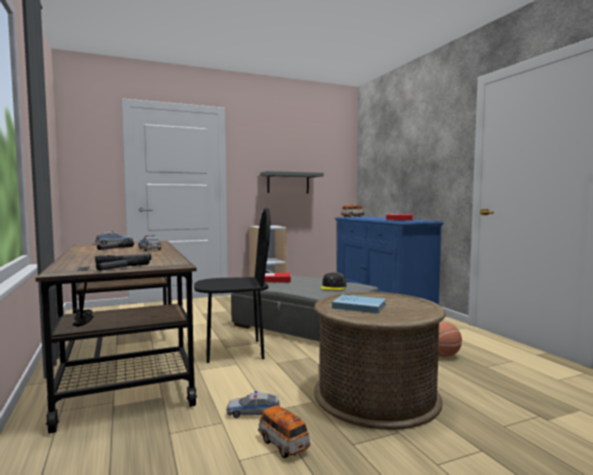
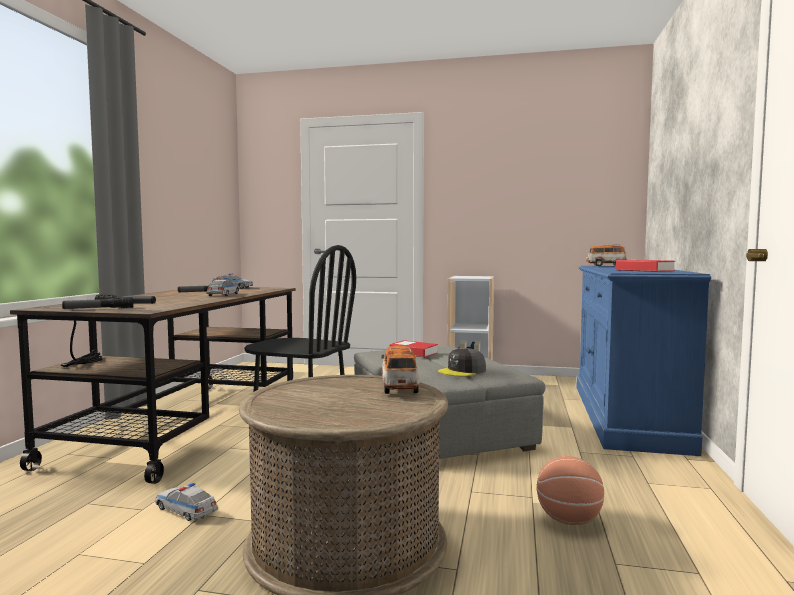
camera: 35 degrees right, 0 degrees up
(283, 444) = (140, 556): toy car -> toy car (399, 387)
(288, 183) = (516, 213): grey shelf -> none
(359, 306) = (319, 394): blue book -> none

